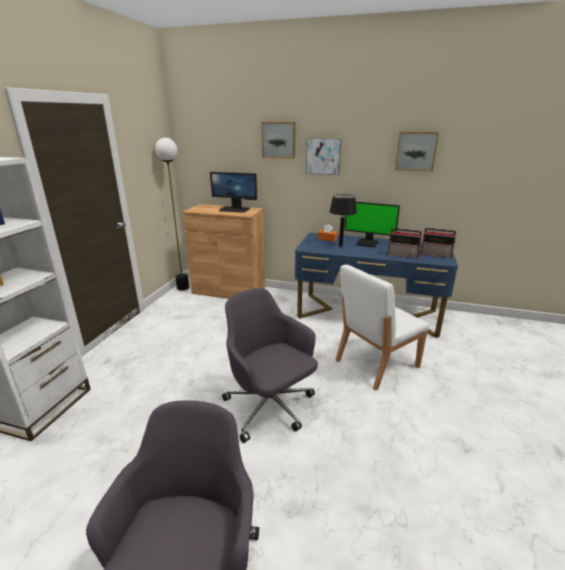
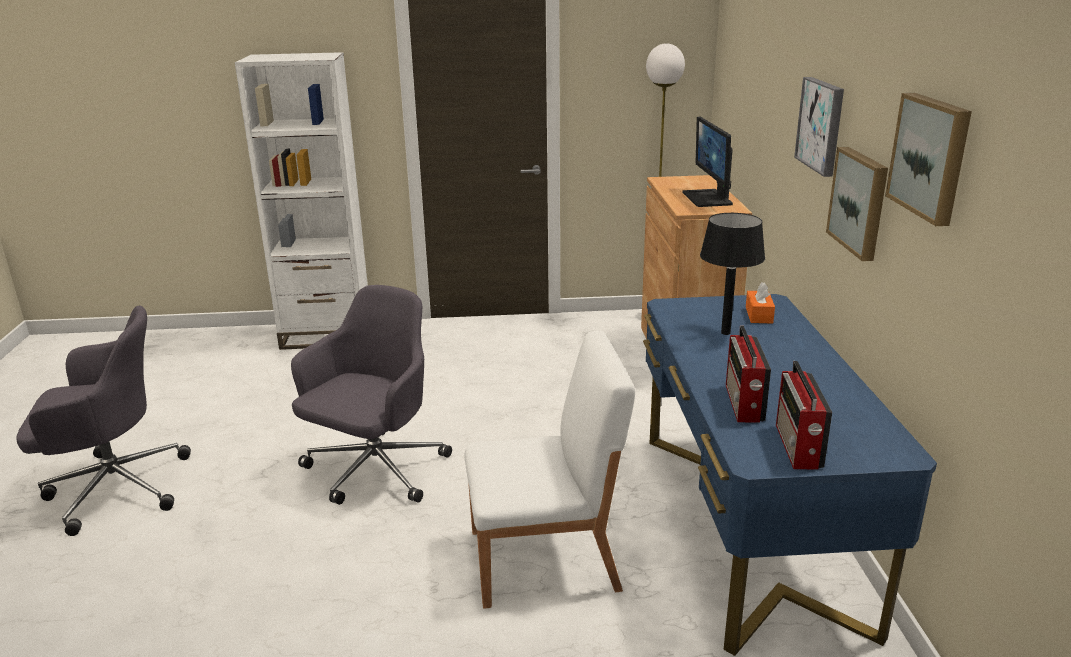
camera: 70 degrees right, 0 degrees up
(278, 140) = (786, 73): picture -> picture (860, 202)
(367, 243) = (786, 357): monitor -> none
(375, 364) = (546, 560): white chair -> white chair turned 135 degrees clockwise

